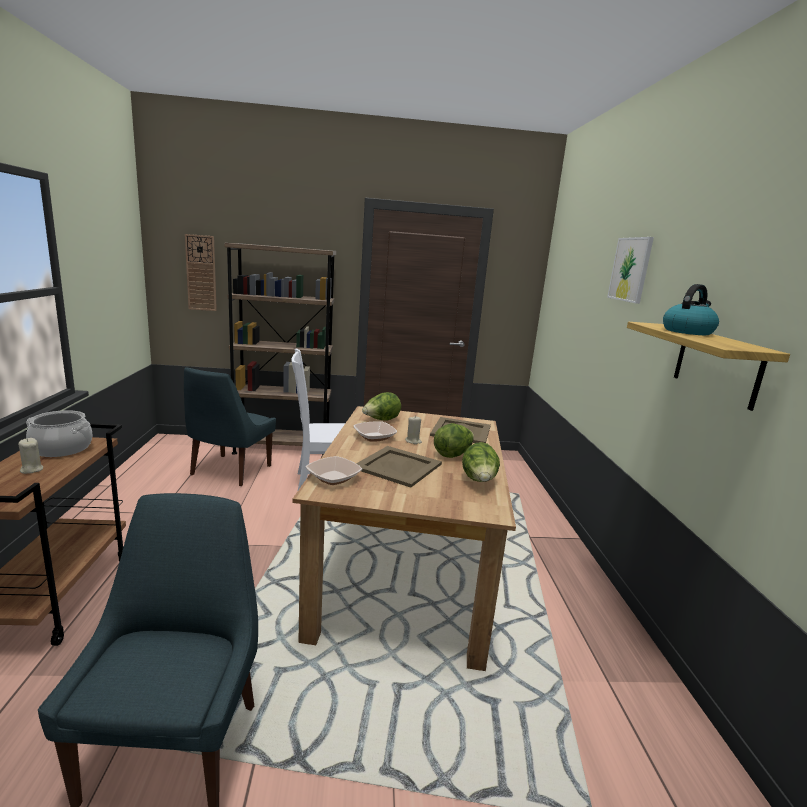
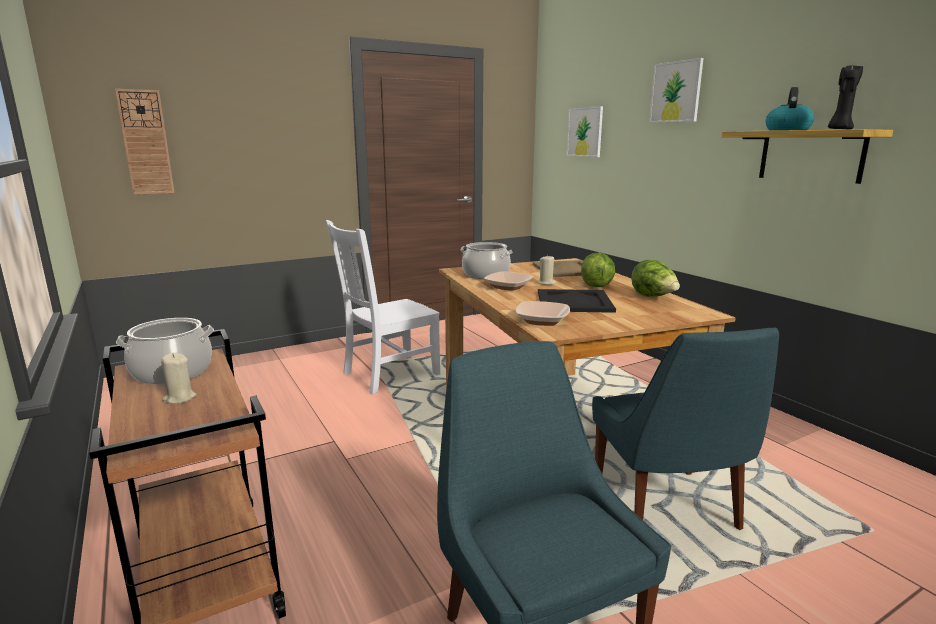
camera: 25 degrees left, 0 degrees up
(229, 471) = (260, 392): blue chair -> blue chair (667, 509)
(282, 448) = (294, 355): brown bookcase -> none
(381, 420) = (486, 275): lettuce -> cooking pot
(397, 466) = (573, 301): beige tray -> black tray
(570, 296) = (585, 132): none -> picture
(720, 342) = (839, 129): none -> black candle

